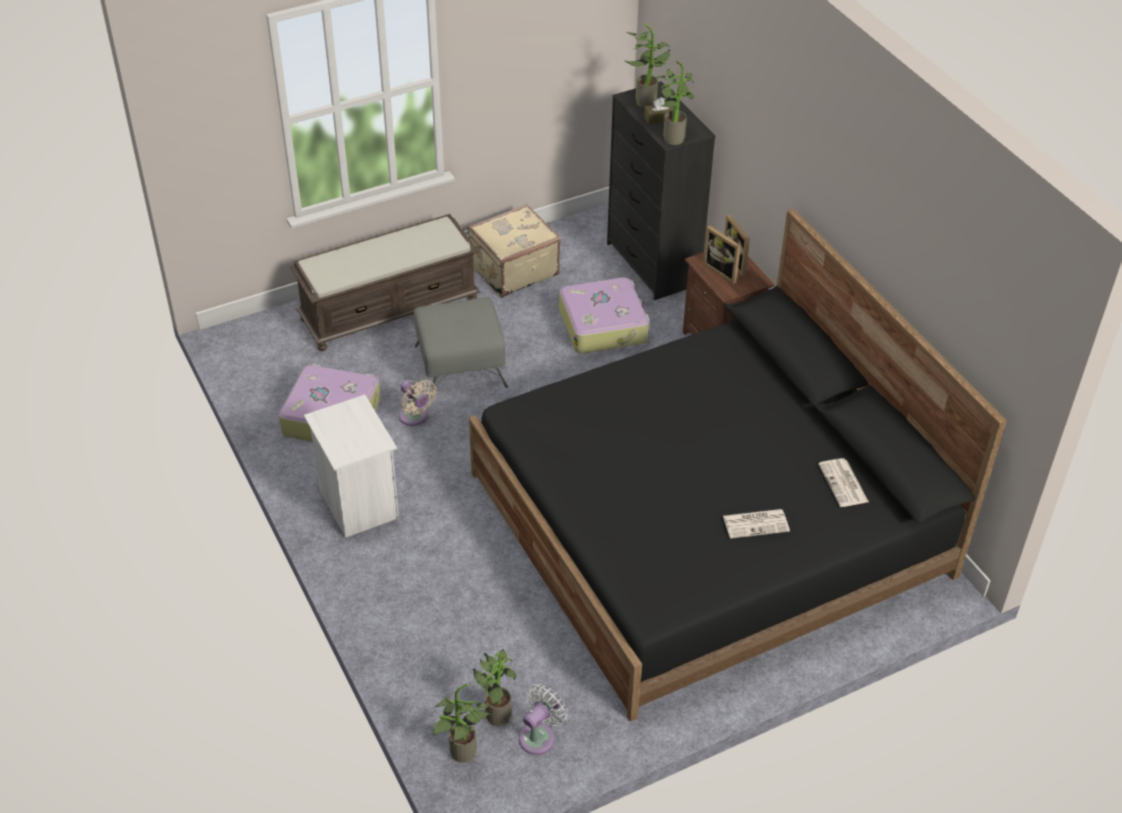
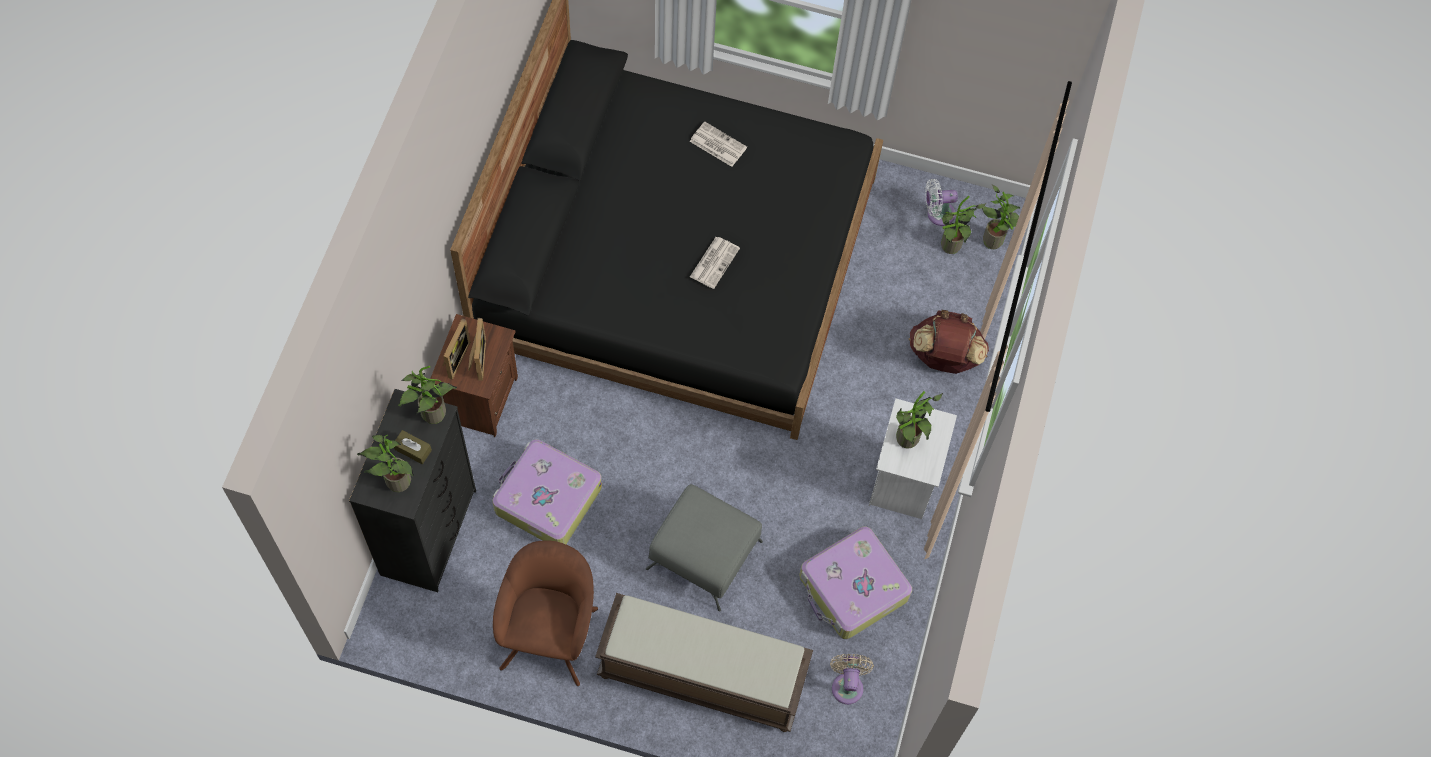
camera: 140 degrees left, 20 degrees up
(356, 426) = (909, 442): none -> potted plant
(412, 616) = (944, 357): none -> brown backpack
(415, 417) = (789, 531): beige fan -> beige fan (847, 685)
(513, 270) = (550, 632): beige suitcase -> brown armchair
(844, 484) = (627, 125): newspaper -> newspaper (714, 262)

